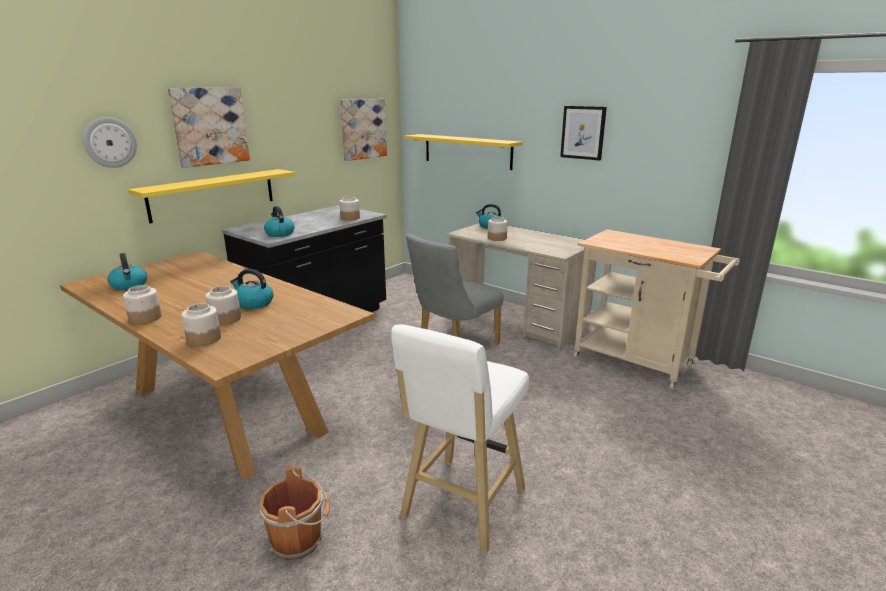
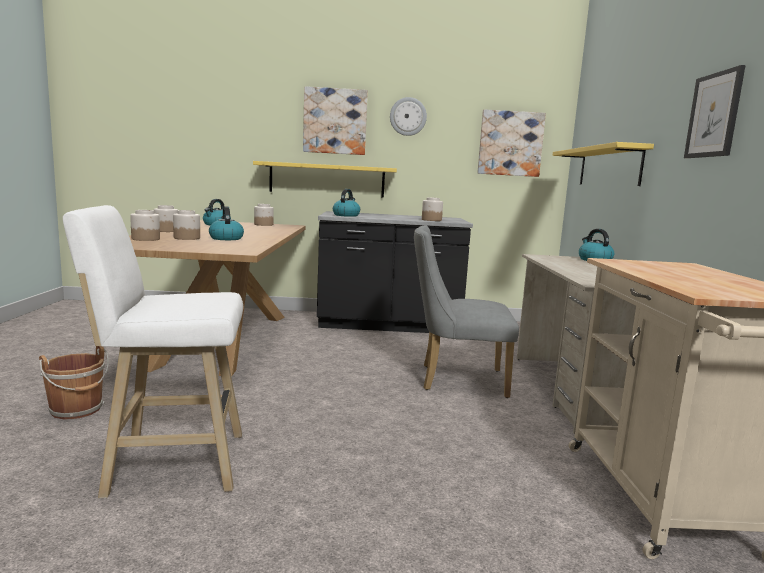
camera: 50 degrees right, 10 degrees down
(109, 142) = (253, 124): wall clock -> wall clock (408, 116)
(497, 238) = (564, 264): jar -> jar (263, 224)

